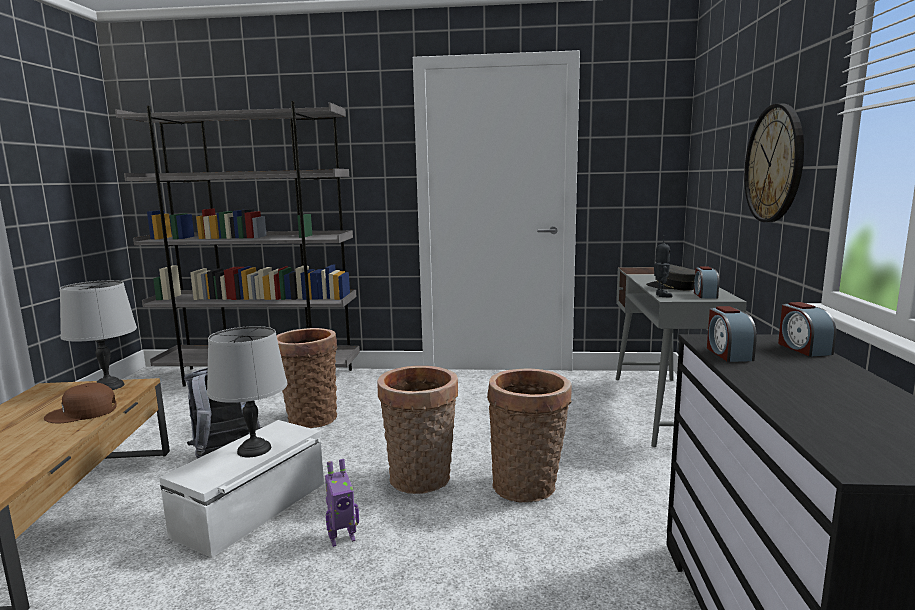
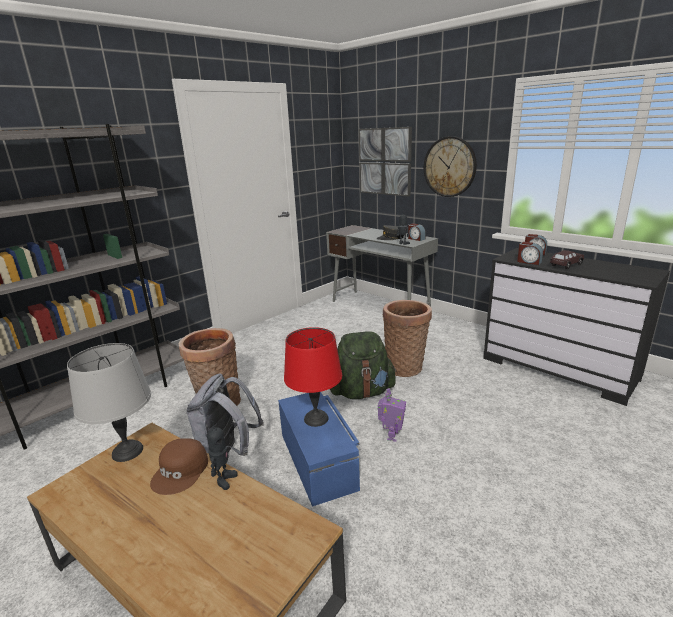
camera: 50 degrees left, 10 degrees up
(72, 431) = (224, 480): none -> toy robot
(253, 450) = (316, 419): grey table lamp -> red table lamp
(253, 509) = (319, 460): white storage box -> blue storage box
(421, 481) = (362, 392): basket -> green backpack
(717, 160) = (385, 161): none -> picture
(785, 379) = (566, 265): none -> brown toy car

